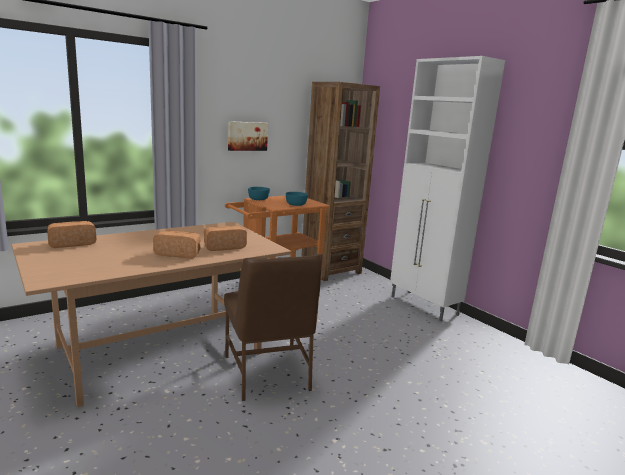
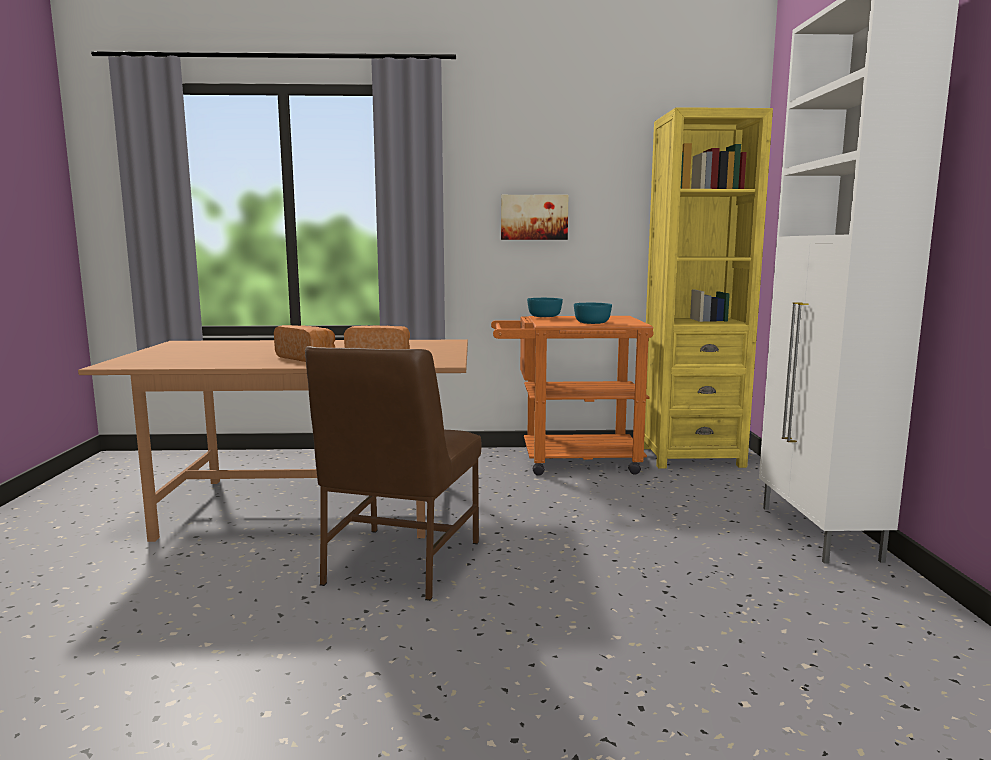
camera: 35 degrees right, 5 degrees down
(72, 243) = (222, 343): bread -> none
(330, 270) = (691, 456): brown bookcase -> yellow bookcase

